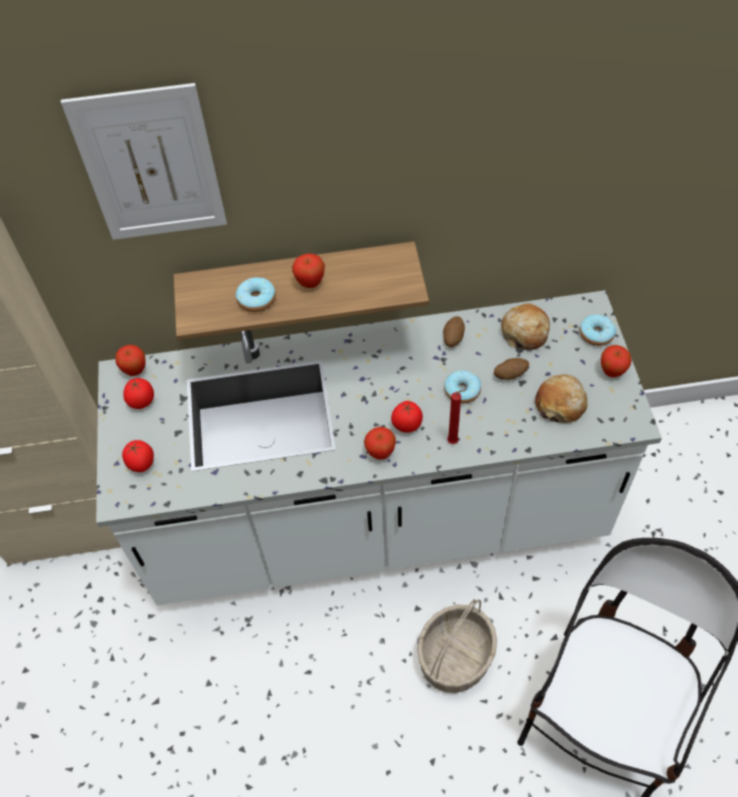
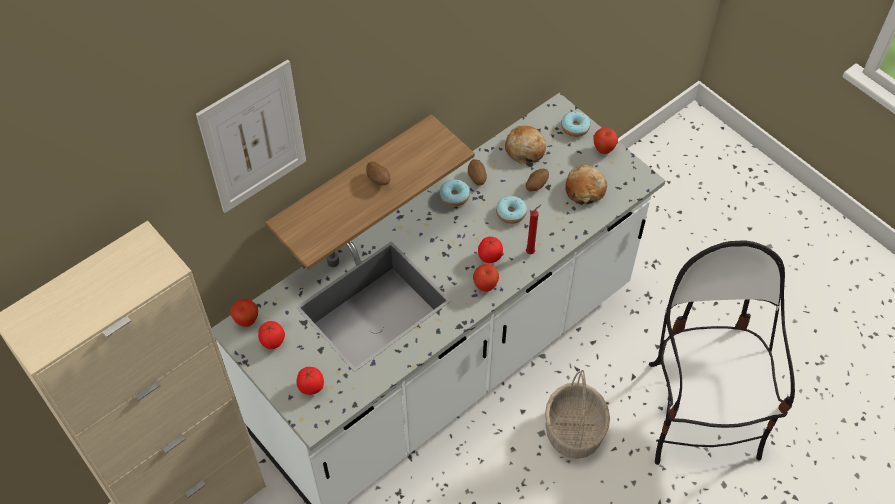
camera: 35 degrees left, 0 degrees up
(256, 299) = (348, 211): donut -> donut (454, 196)
(310, 283) = (378, 180): apple -> potato

